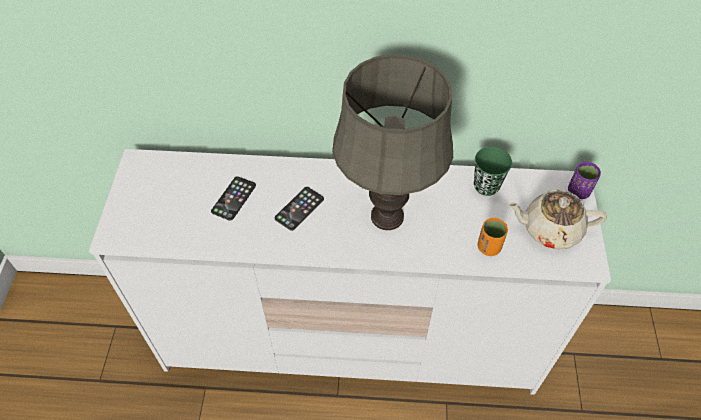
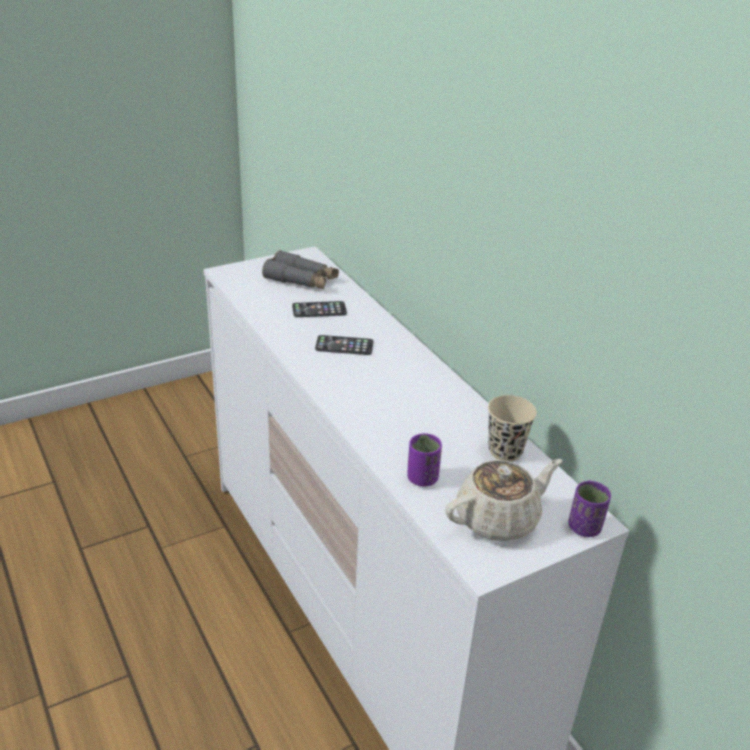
camera: 55 degrees right, 20 degrees down
(175, 187) = (301, 280): none -> grey binoculars
(386, 216) = (389, 397): grey table lamp -> none
(486, 186) = (505, 451): green cup -> beige cup
(488, 247) = (422, 478): orange cup -> purple cup
(550, 229) = (498, 519): beige teapot -> beige teapot turned 90 degrees clockwise

